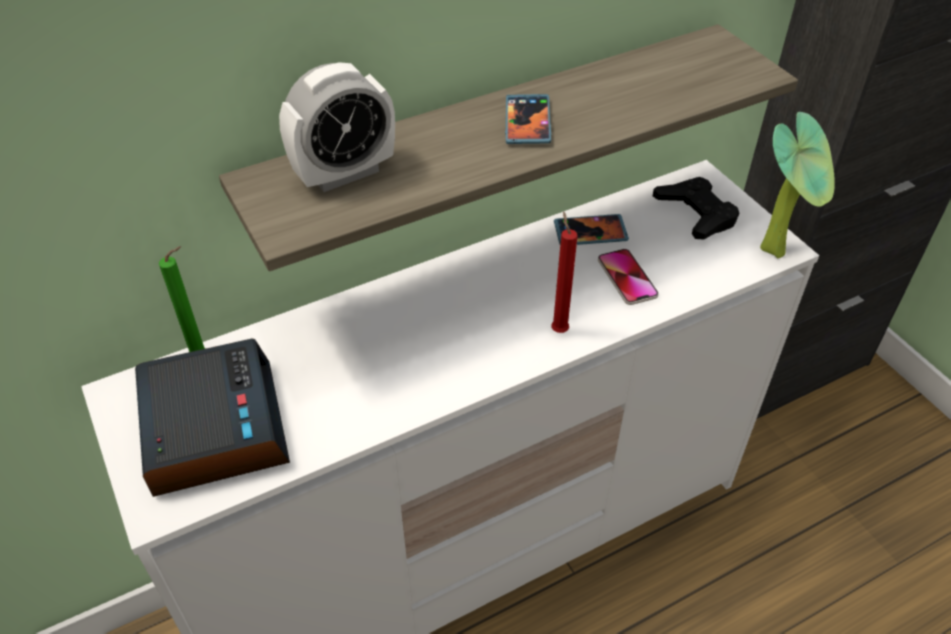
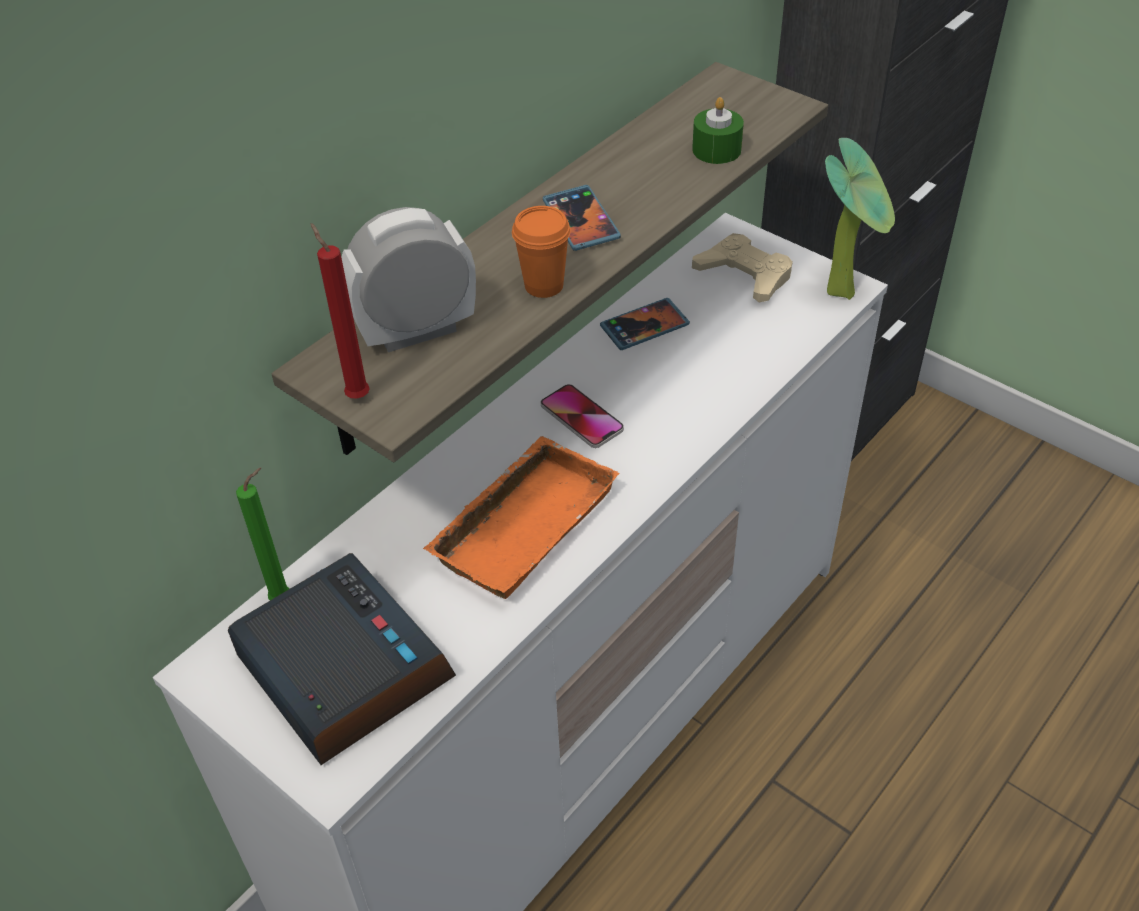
camera: 20 degrees left, 0 degrees up
(344, 173) = (416, 331): alarm clock -> alarm clock turned 150 degrees counterclockwise
(409, 358) = (522, 522): none -> orange tray
(465, 165) = (544, 285): none -> orange cup
(558, 329) = (666, 441): red candle -> red candle (356, 395)
(627, 278) = (708, 365): phone -> phone (581, 417)
(676, 93) = (716, 150): none -> green candle
(696, 213) = (744, 275): black game controller -> beige game controller

